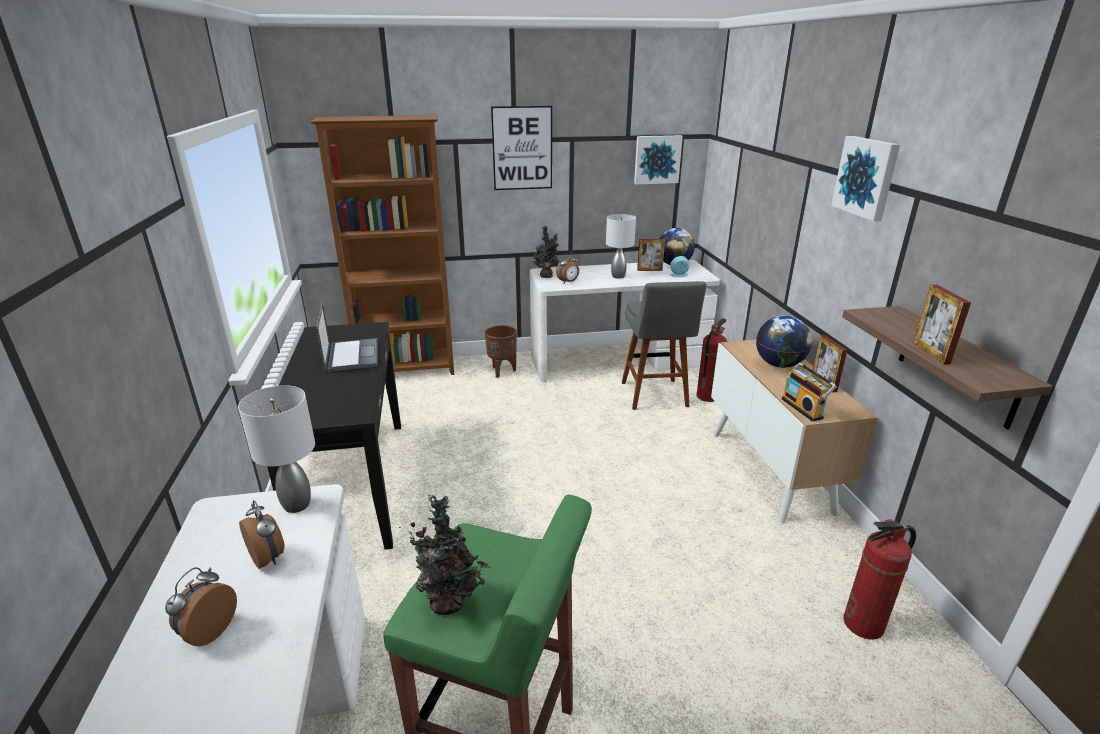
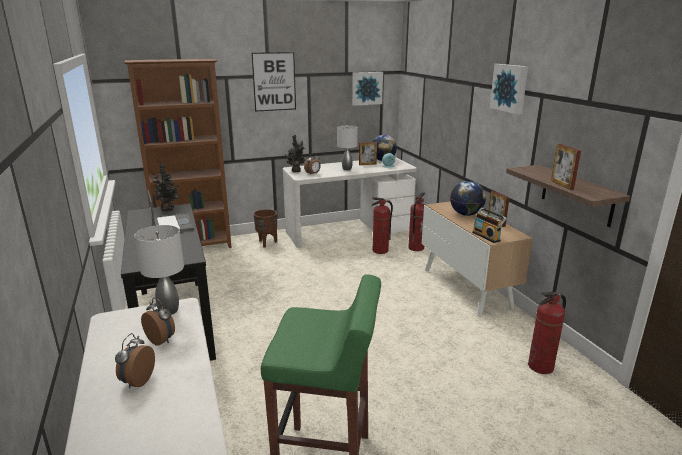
camera: 10 degrees left, 5 degrees down
(451, 603) = (301, 345): potted plant -> potted plant (169, 209)
(655, 396) = (380, 250): grey stool -> fire extinguisher

